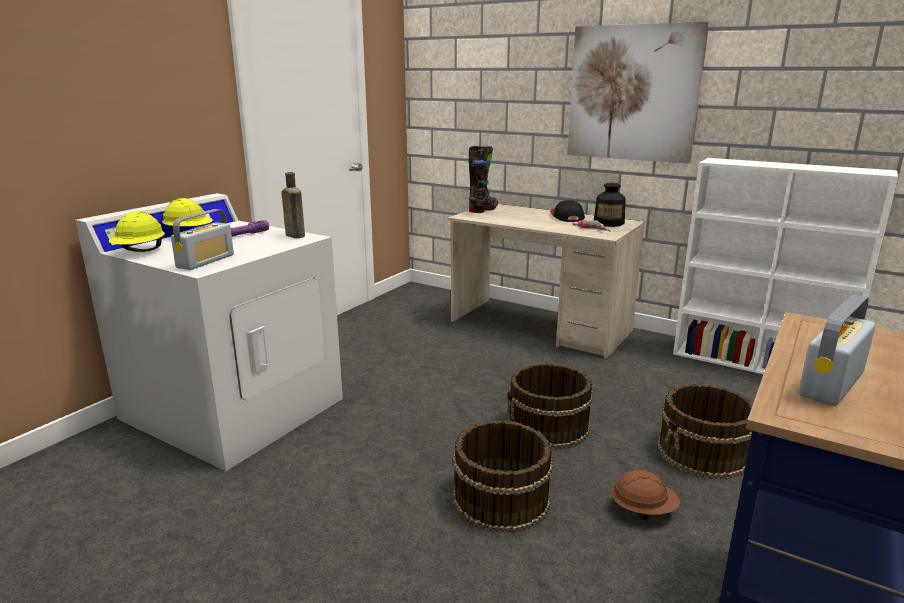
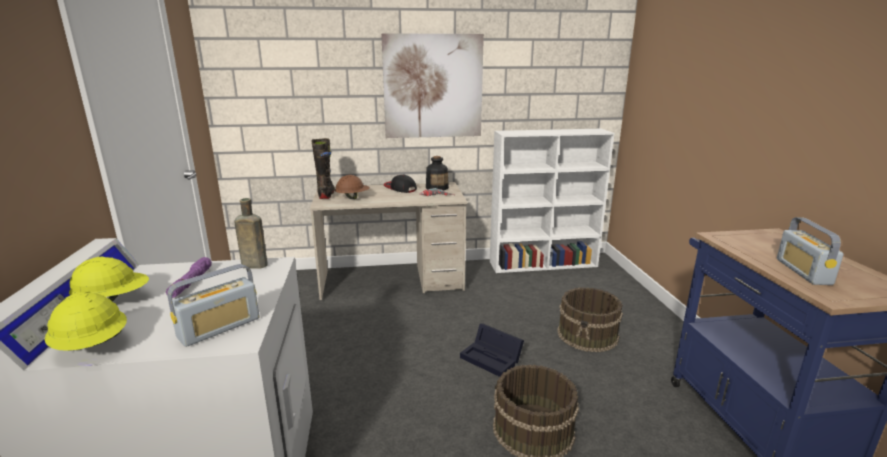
camera: 40 degrees left, 0 degrees up
(206, 261) = (219, 328): radio -> radio turned 60 degrees clockwise
(548, 427) = (492, 358): brown bucket -> black storage box
(643, 511) = (609, 390): brown hard hat -> brown hard hat (352, 197)

